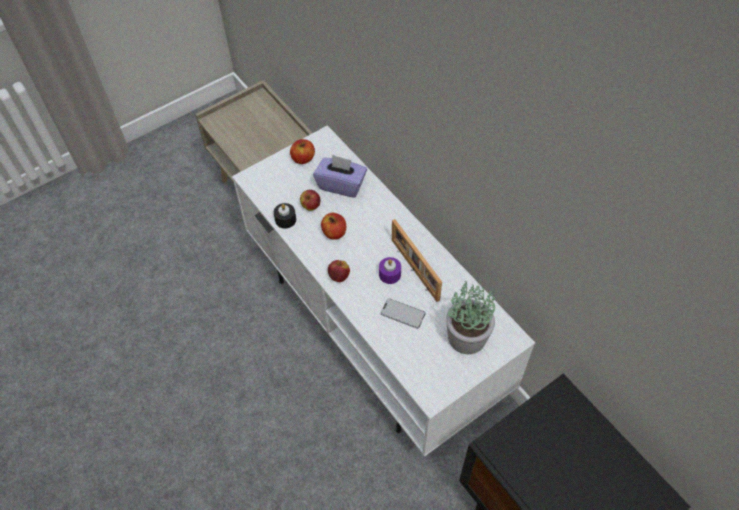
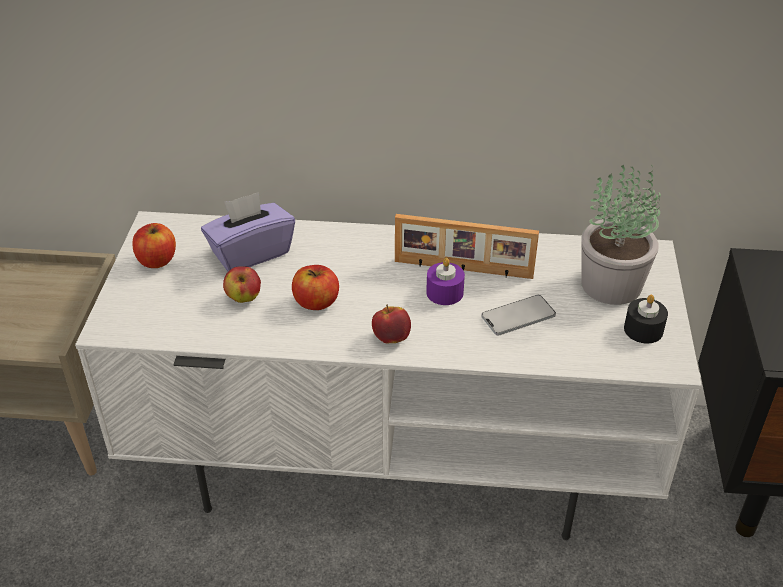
camera: 50 degrees left, 15 degrees down
(285, 220) = (230, 334): black candle -> black candle (643, 330)

